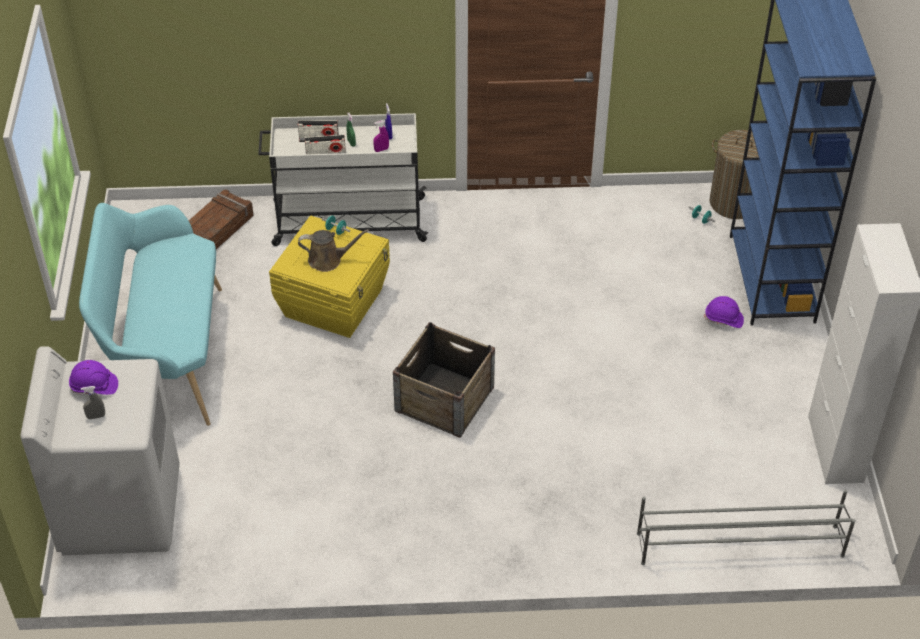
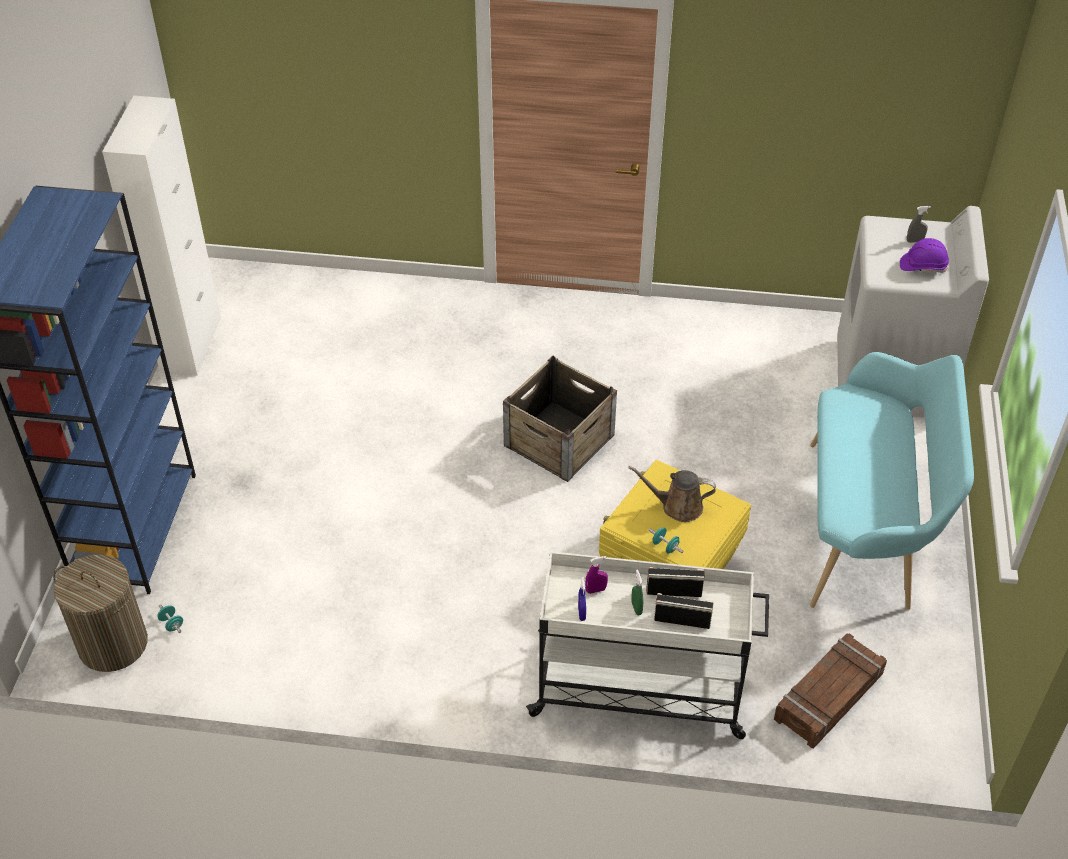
camera: 170 degrees left, 0 degrees up
(723, 319) = (221, 486): purple hard hat -> none
(738, 544) = (326, 284): grey shoe rack -> none

